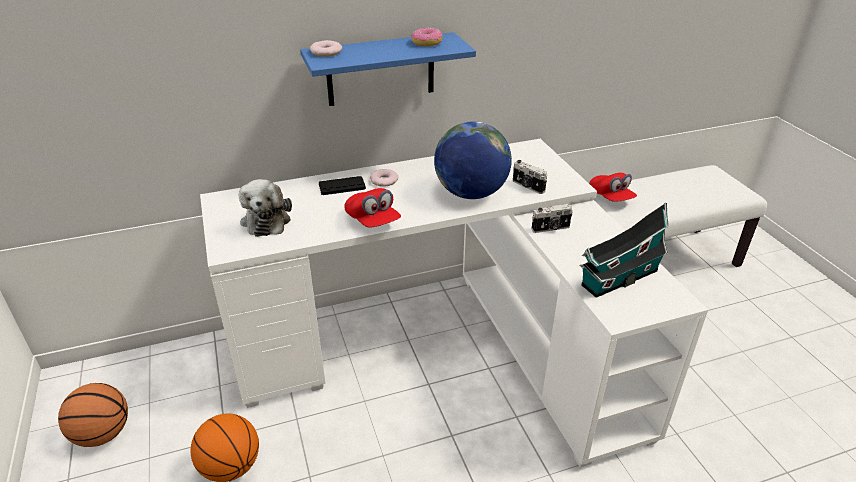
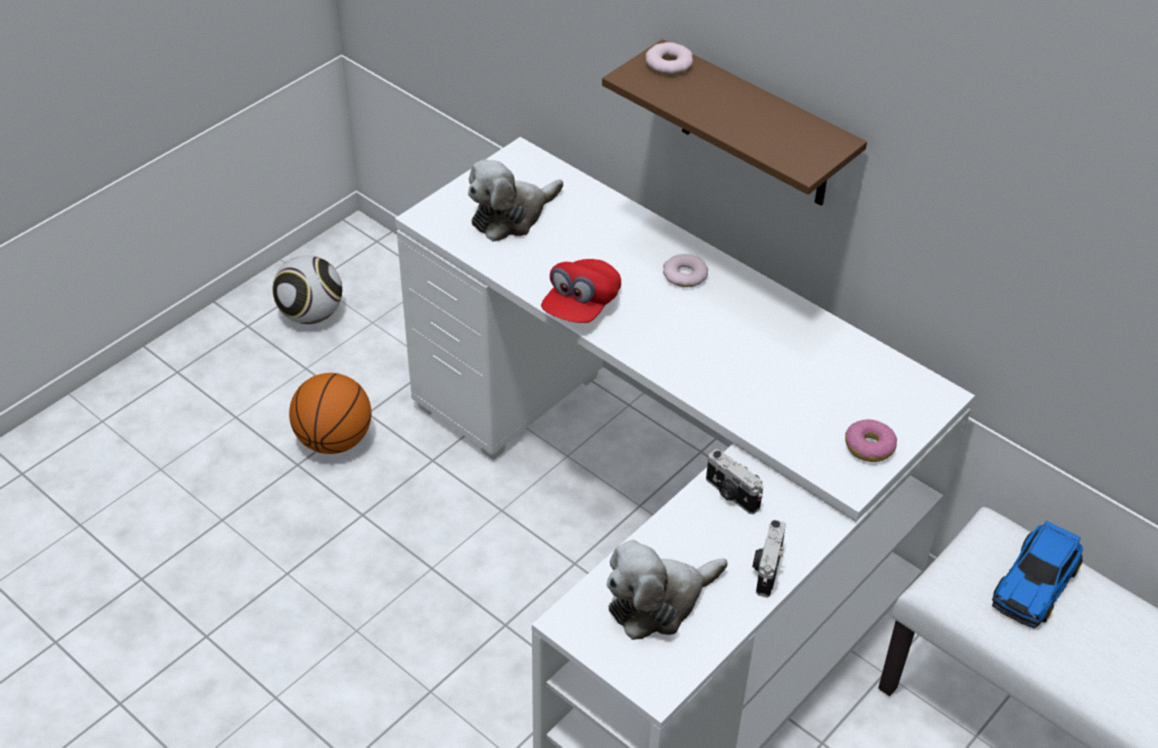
camera: 60 degrees right, 10 degrees up
(103, 434) = (311, 314): basketball -> football
(342, 186) = (636, 243): black game controller -> none
(380, 70) = (756, 128): blue shelf -> brown shelf
(427, 43) = (791, 132): donut -> donut (869, 447)
(470, 193) = (726, 372): globe -> none
(527, 186) = (799, 427): camera -> camera (766, 569)
(610, 197) = (1036, 583): red cap -> toy car
(617, 279) = (659, 601): toy house -> plush toy

